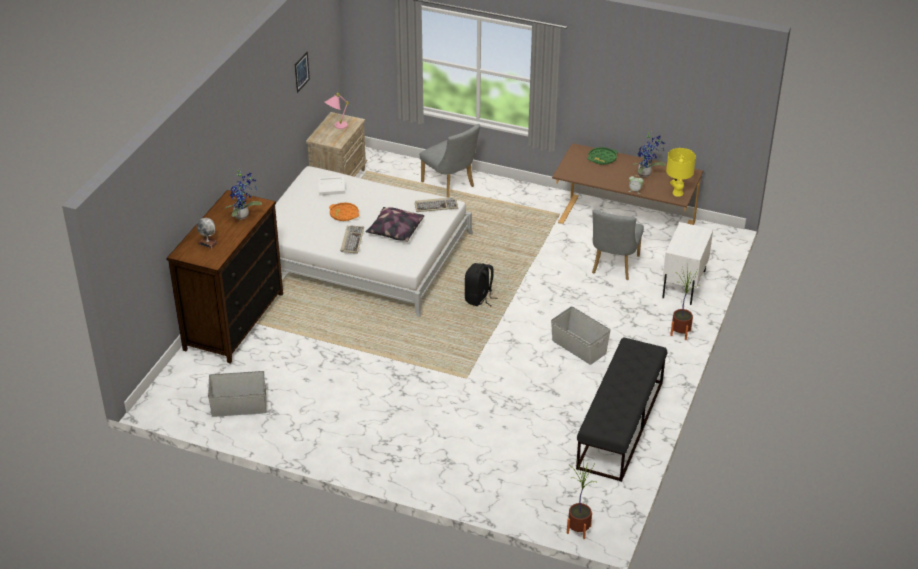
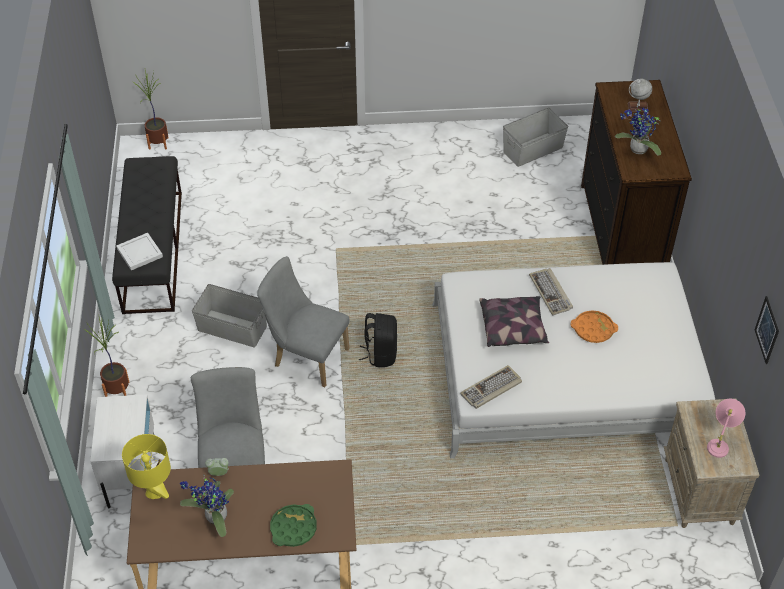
camera: 155 degrees right, 10 degrees up
(331, 187) = (647, 367): white tray -> white tray (140, 253)
(450, 186) = (538, 542): grey chair -> grey chair (306, 356)

